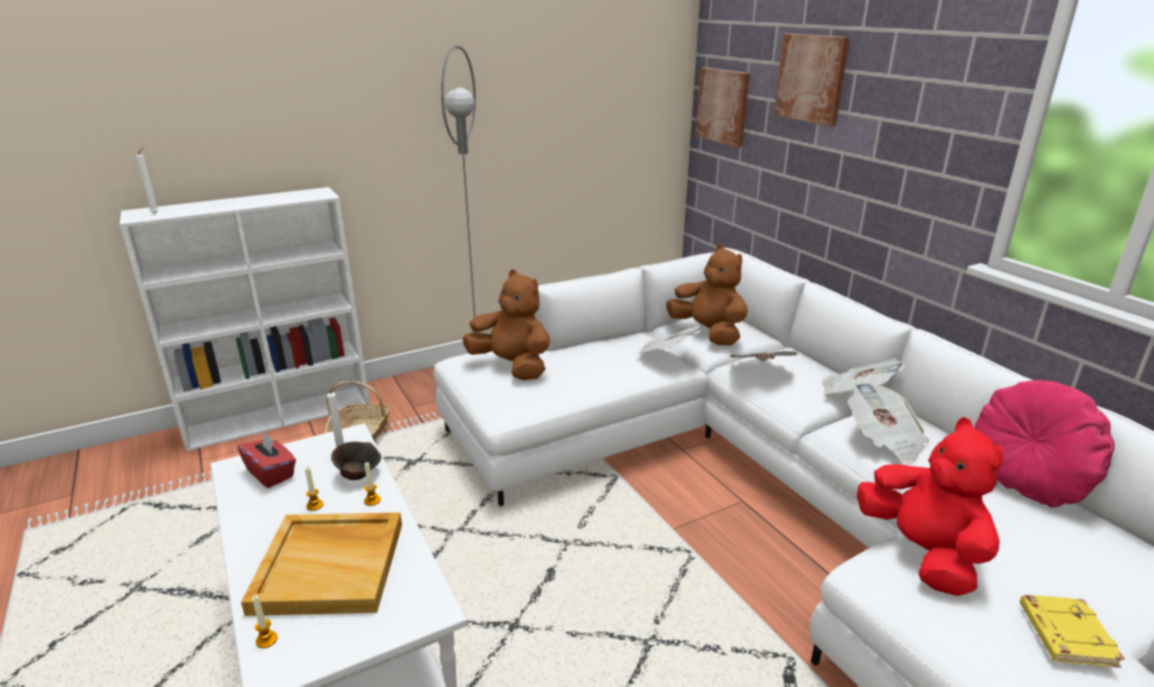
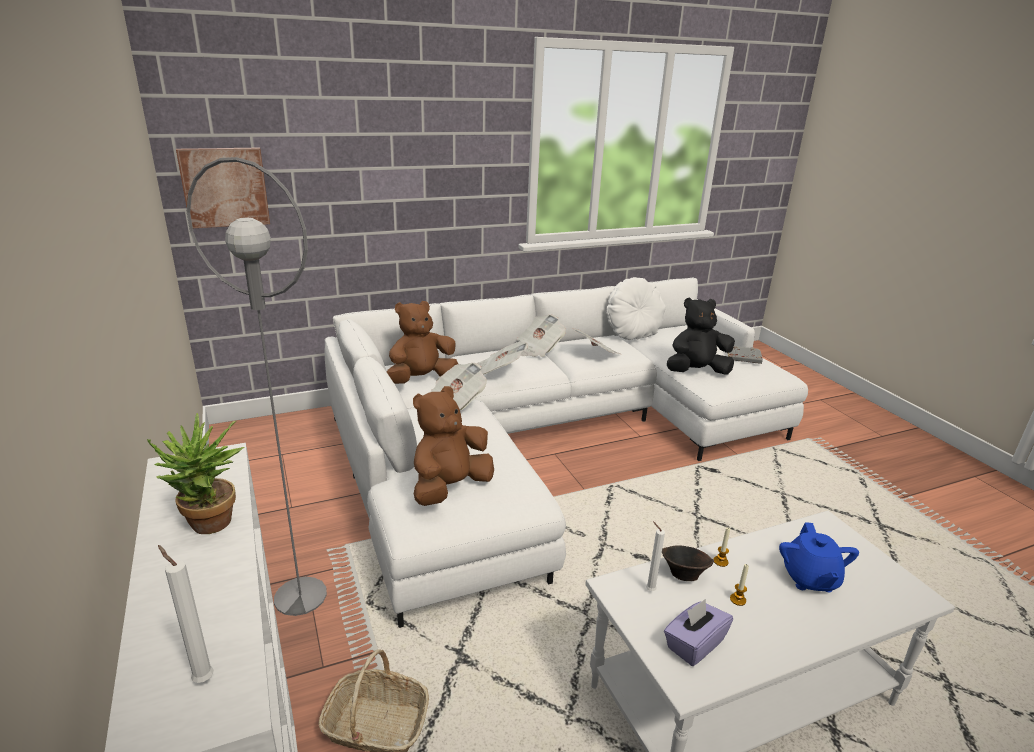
camera: 85 degrees left, 0 degrees up
(258, 202) = (210, 527): none -> potted plant
(266, 640) = (898, 605): candle -> none
(271, 473) = (694, 644): red tissue box -> purple tissue box
(331, 565) = (809, 579): beige tray -> blue teapot
(811, 78) = (347, 144): picture -> none
(922, 553) = (696, 372): red plush toy -> black plush toy
(1024, 485) = (632, 336): pink pillow -> white pillow
(1064, 634) = (743, 358): yellow book -> grey book

